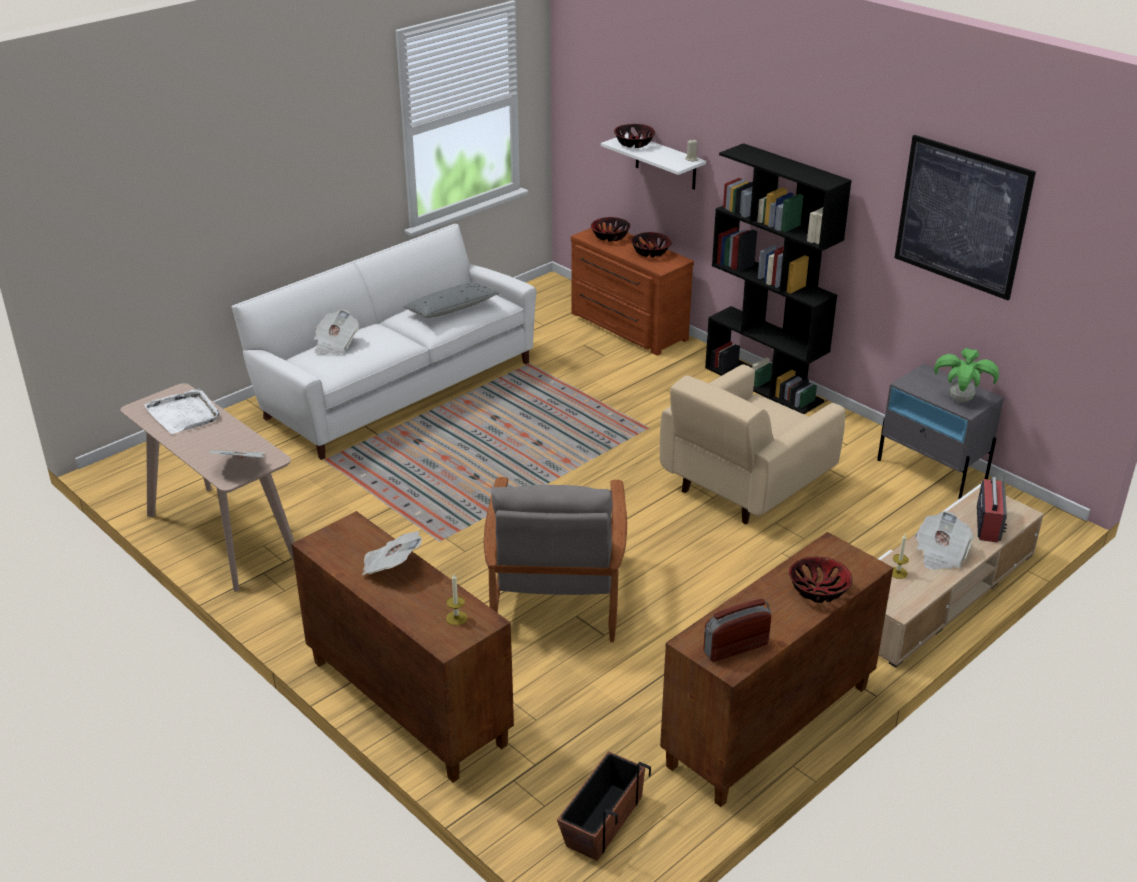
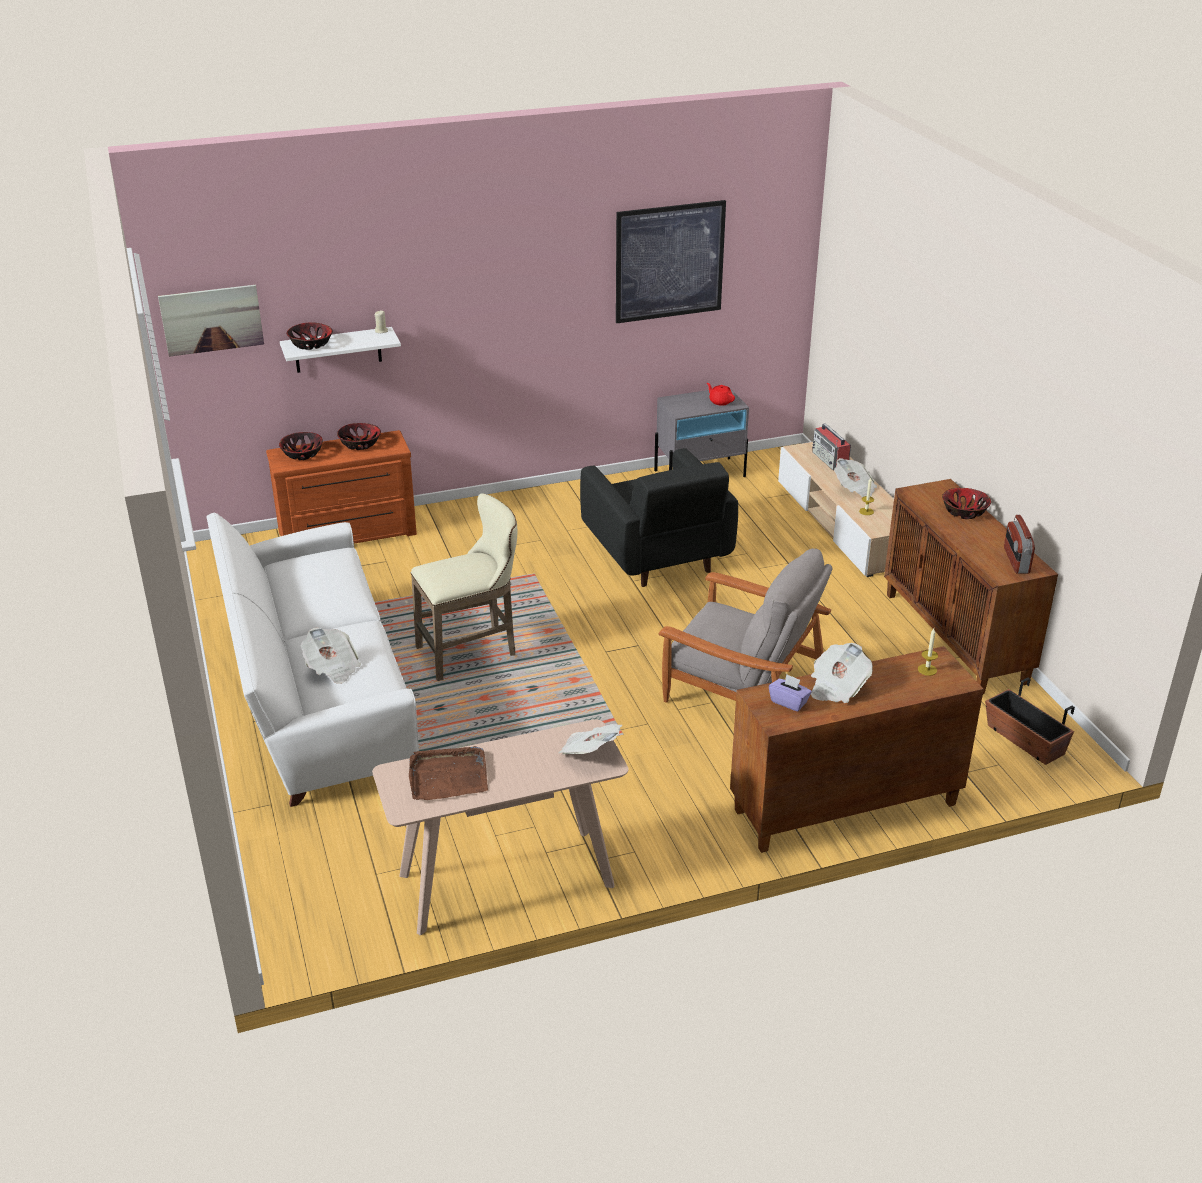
camera: 65 degrees left, 0 degrees up
(184, 414) = (447, 776): white tray -> brown tray
(351, 543) = (789, 702): none -> purple tissue box
(452, 309) = (330, 581): grey pillow -> none
(506, 433) = (472, 652): none -> beige stool
(589, 92) = (211, 320): none -> picture
(744, 485) = (657, 555): beige armchair -> black armchair
(764, 384) = (517, 500): black bookcase -> none
(960, 400) = (720, 402): potted plant -> red teapot
(988, 523) = (830, 460): radio -> radio turned 150 degrees counterclockwise

